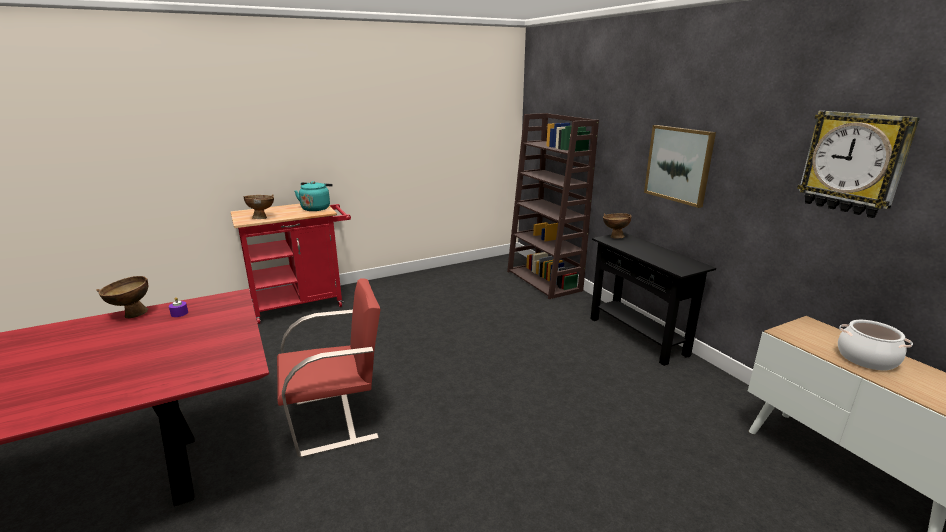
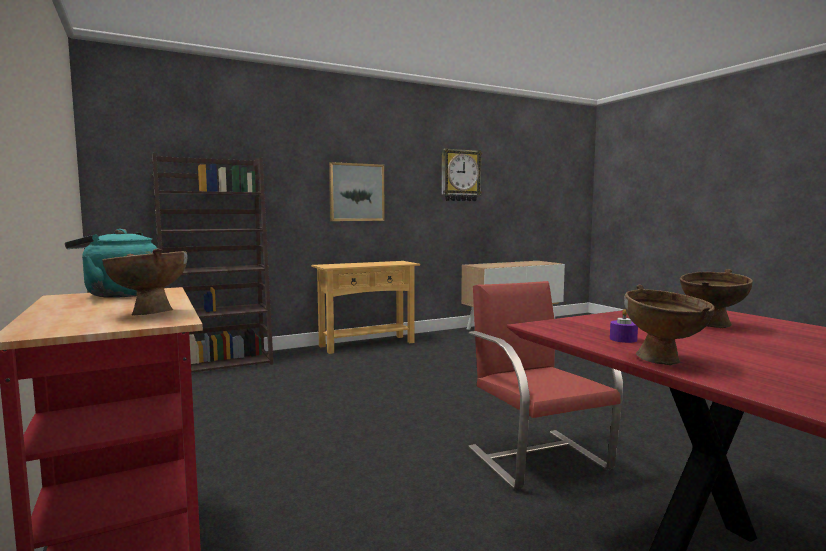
camera: 90 degrees left, 15 degrees down
(614, 236) = (323, 265): brown bowl -> brown bowl (711, 326)
(637, 336) = (367, 344): black console table -> beige console table
(866, 358) = (508, 264): cooking pot -> none

